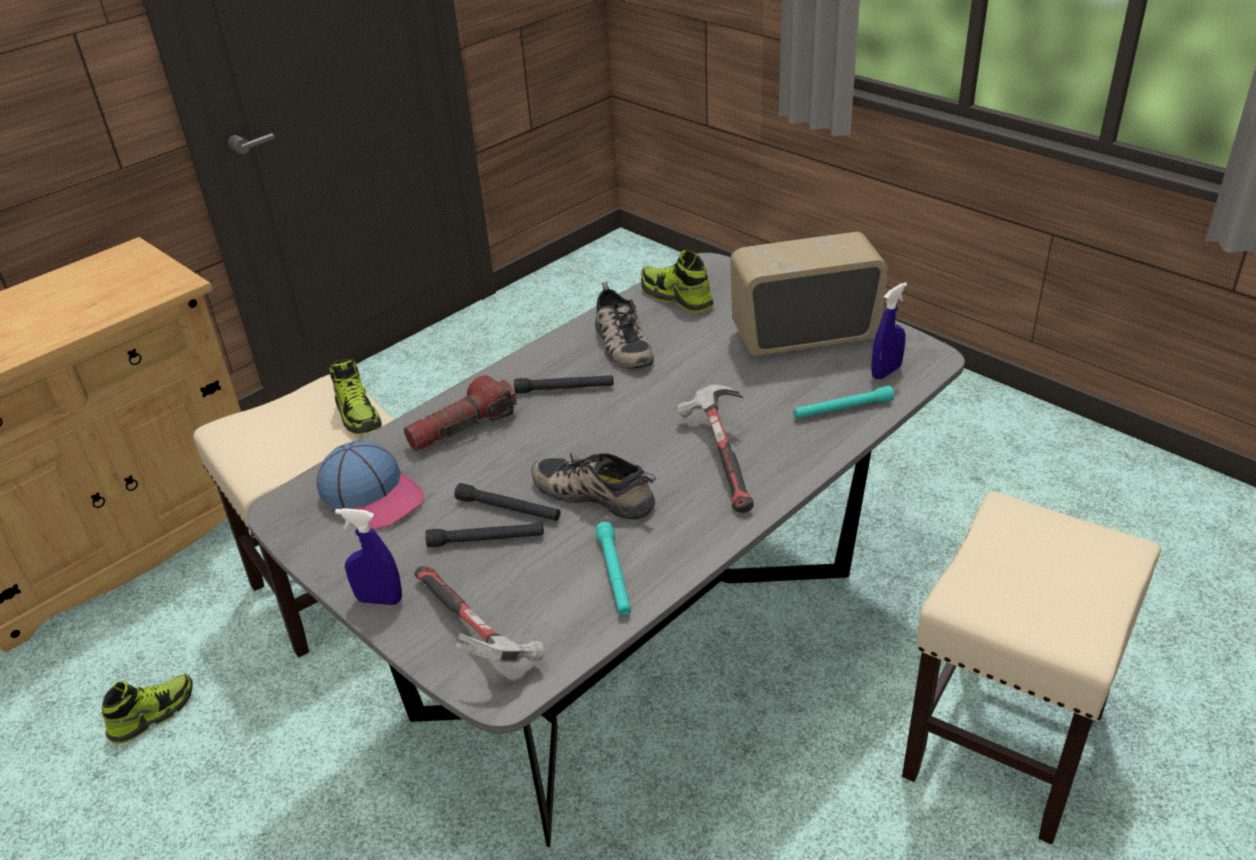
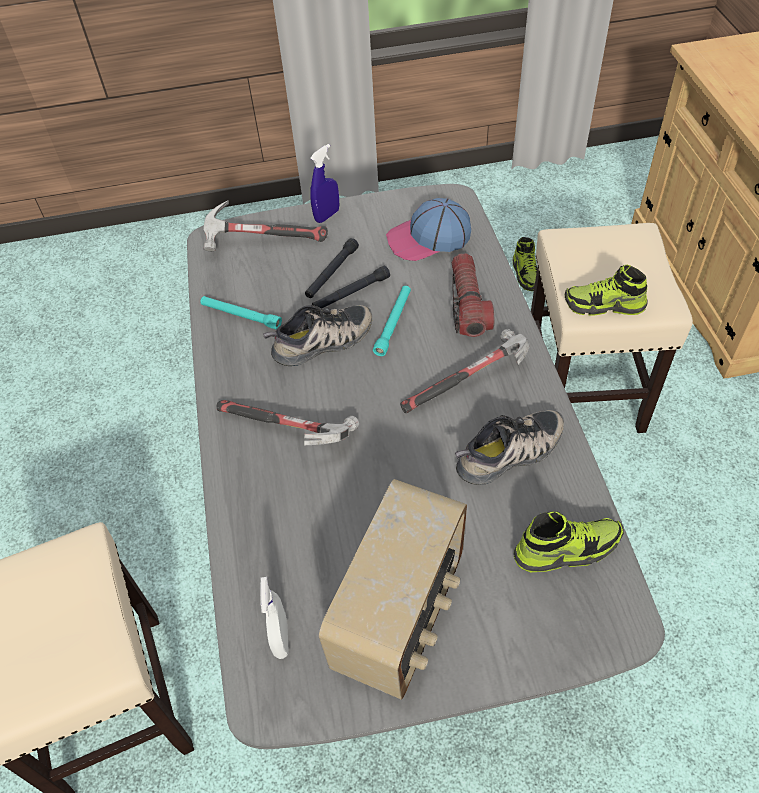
camera: 125 degrees right, 15 degrees up
(564, 389) = (469, 382): black flashlight -> hammer
(620, 344) = (510, 454): shoe -> shoe turned 135 degrees clockwise
(842, 409) = (265, 556): turquoise flashlight -> turquoise flashlight (393, 323)
(886, 372) = (281, 638): blue spray bottle -> white spray bottle

